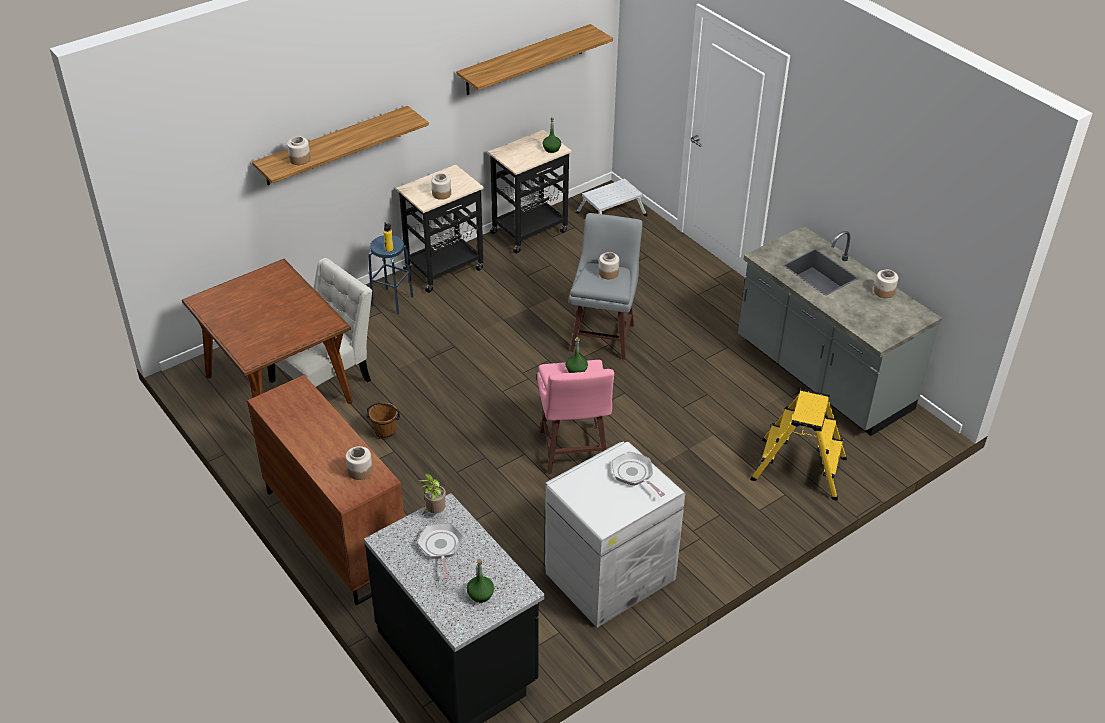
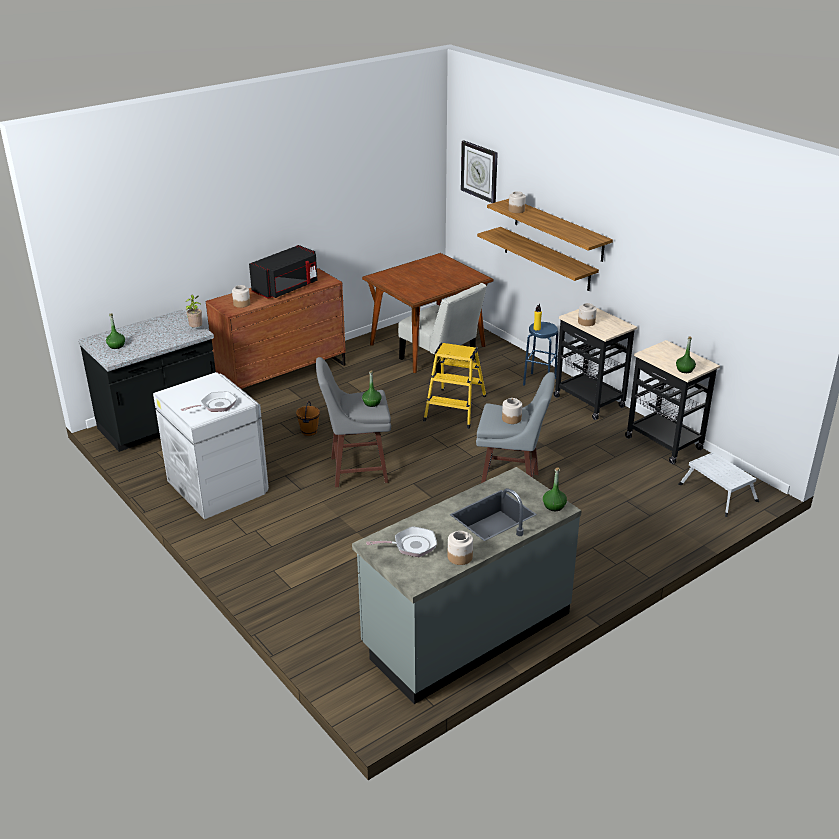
camera: 90 degrees right, 10 degrees down
(189, 166) = (479, 171): none -> wall clock
(313, 428) = (287, 288): none -> black microwave
(385, 433) = (381, 387): brown bucket -> brown bucket (309, 431)
(441, 547) = (163, 332): frying pan -> frying pan (411, 545)
(525, 60) = (717, 278): shelf -> shelf (546, 258)
(573, 451) = (356, 470): pink stool -> grey stool
(799, 469) = (324, 600): yellow step ladder -> yellow step ladder (455, 408)
(801, 238) = (554, 506): none -> green bottle

